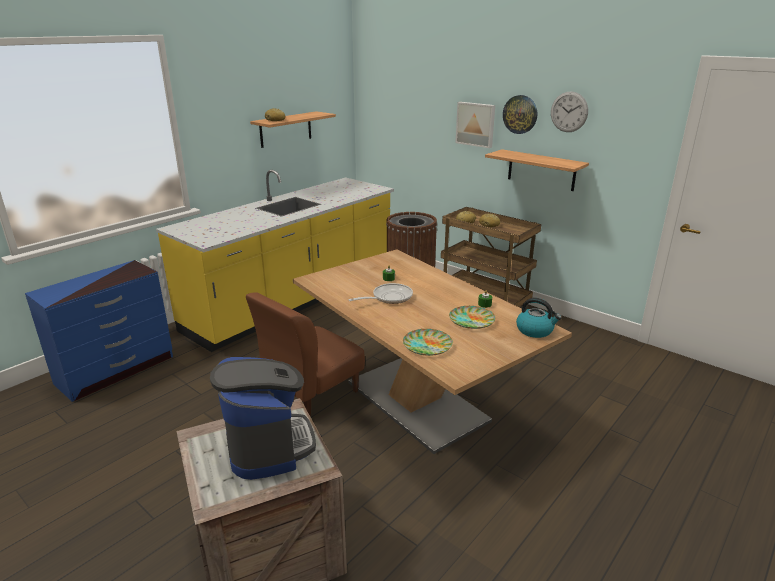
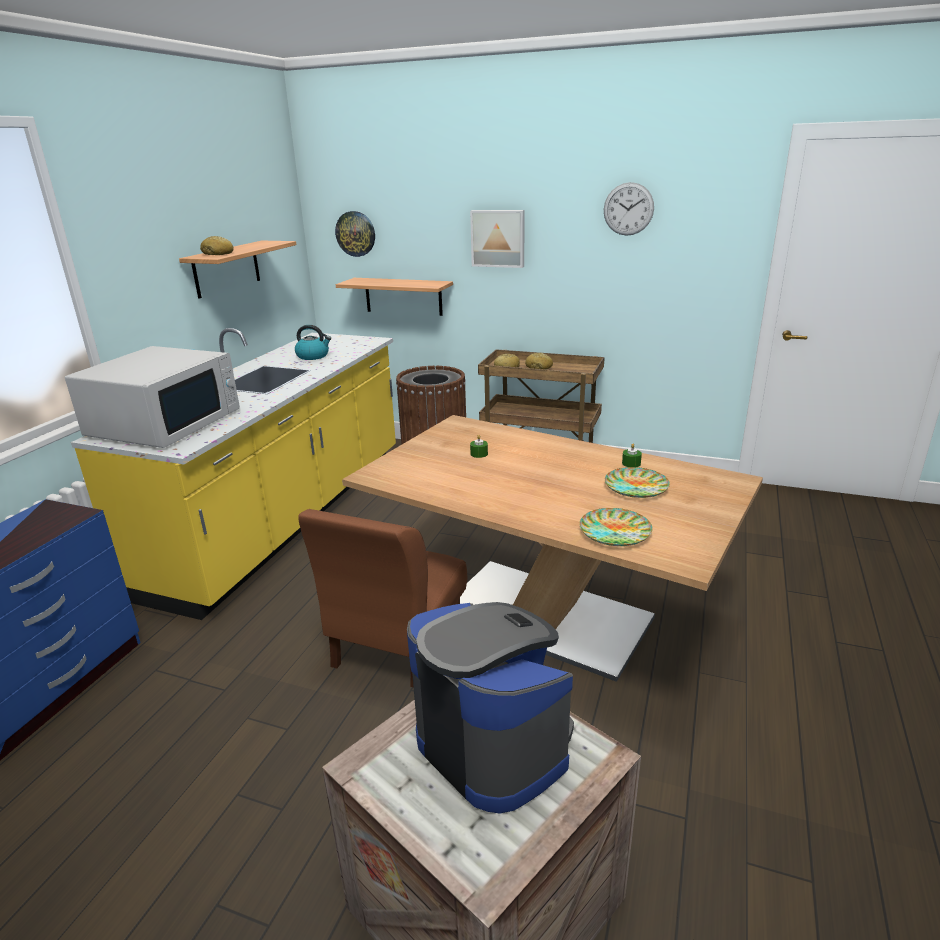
camera: 20 degrees left, 0 degrees up
(211, 225) = (166, 423): none -> white microwave
(389, 297) = (503, 479): frying pan -> none
(520, 114) = (561, 219): wall clock -> wall clock (355, 234)
(535, 330) = (721, 483): kettle -> kettle (313, 356)
(541, 170) = (596, 288): shelf -> shelf (403, 296)

